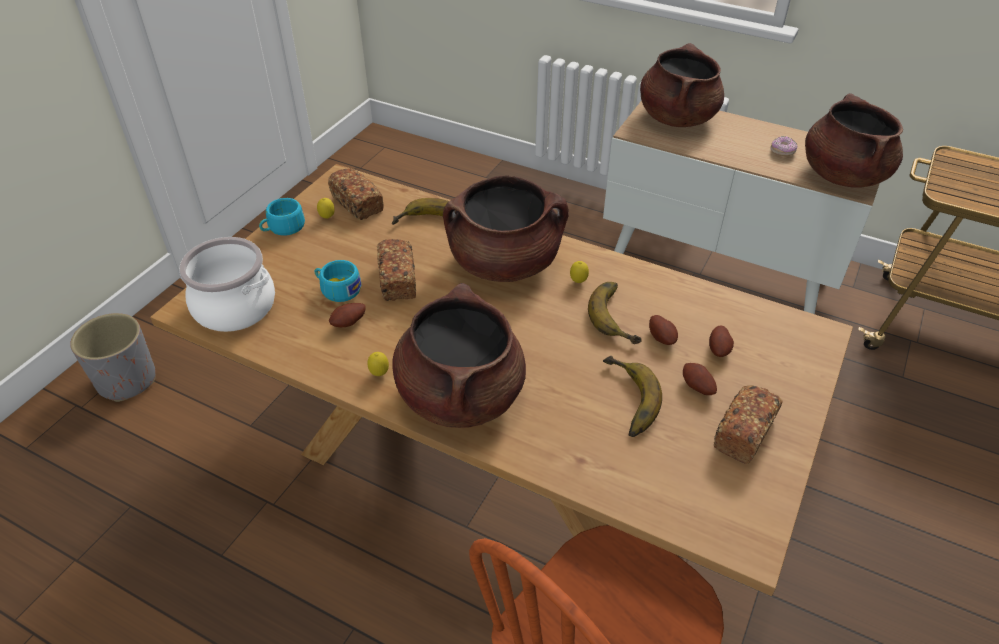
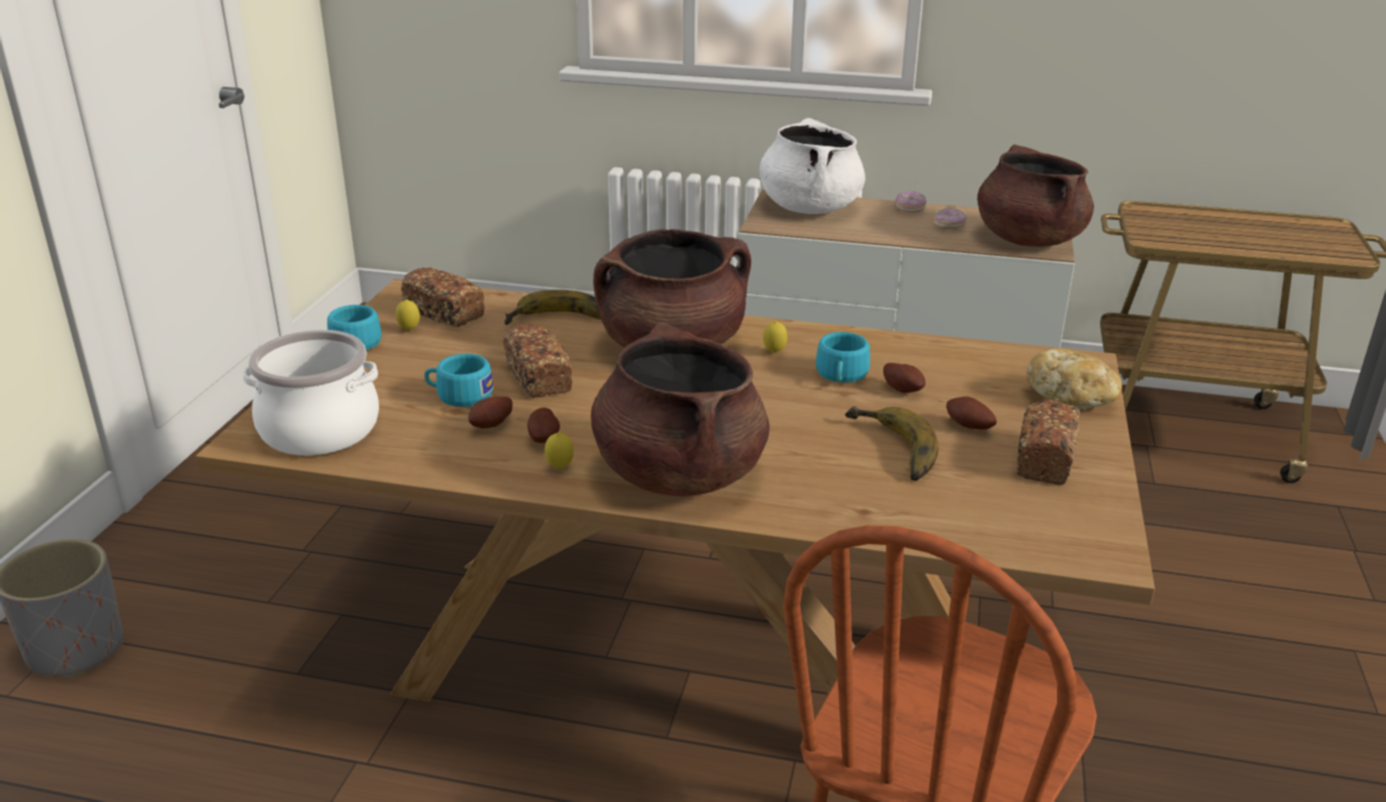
camera: 15 degrees left, 15 degrees down
(619, 315) = (841, 376): banana -> turquoise cup
(677, 118) = (809, 208): brown cooking pot -> white cooking pot
(719, 349) = (976, 391): potato -> potato (544, 439)
(757, 128) = (909, 209): none -> donut
(793, 370) = (1071, 398): none -> bread

